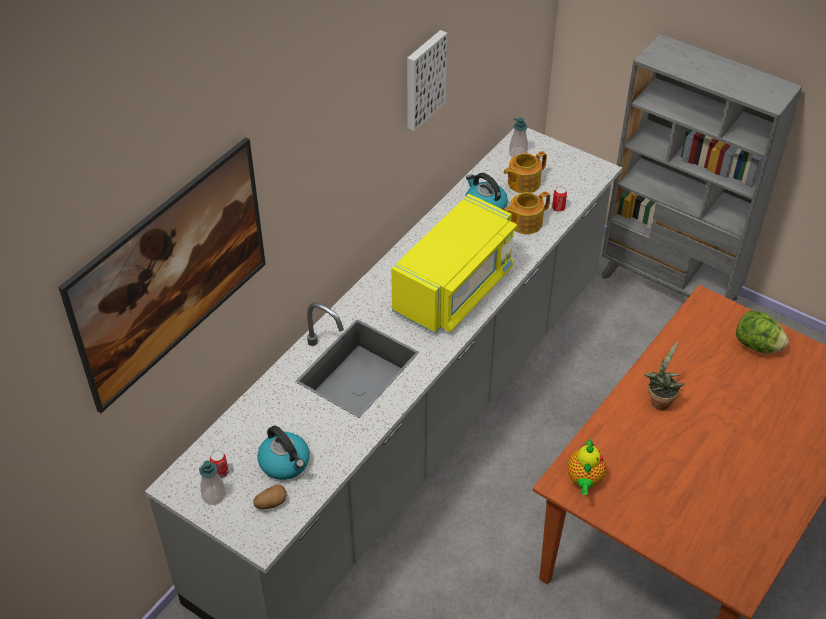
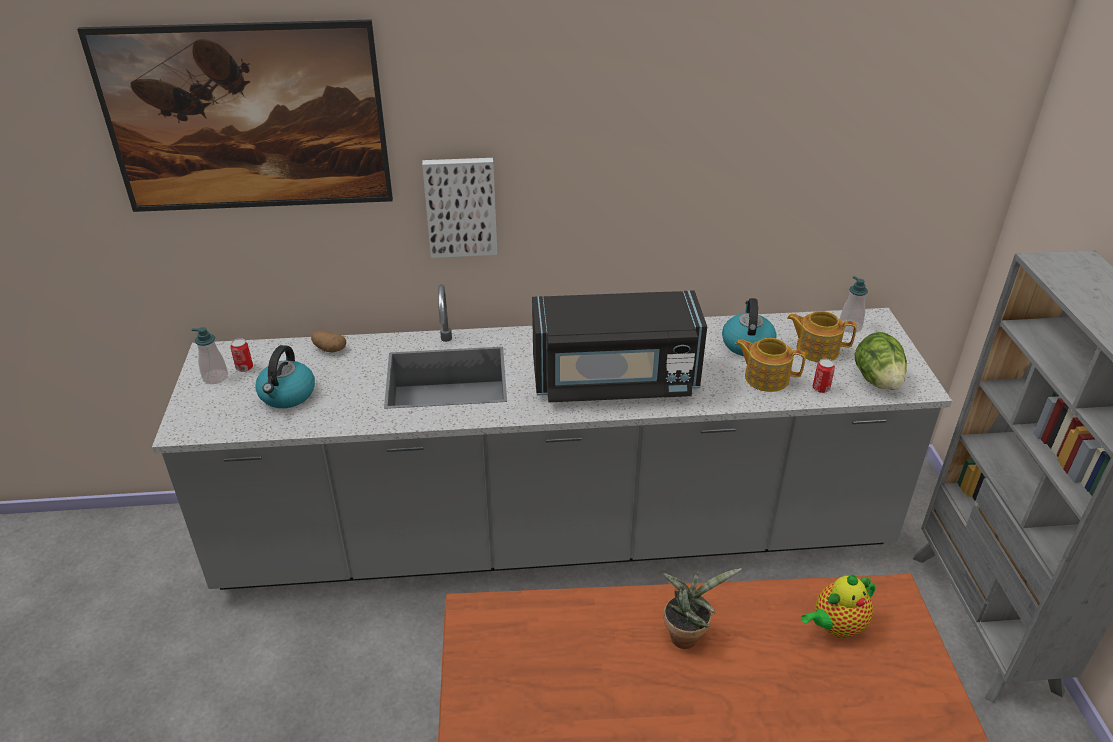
camera: 50 degrees right, 10 degrees down
(270, 503) = (232, 411): potato -> potato (329, 349)
(423, 79) = (704, 133): picture -> picture (461, 206)
(454, 289) = (614, 381): yellow microwave -> black microwave
(584, 480) = (496, 631): teapot -> teapot (835, 626)
(757, 345) = (893, 685): lettuce -> lettuce (877, 380)

